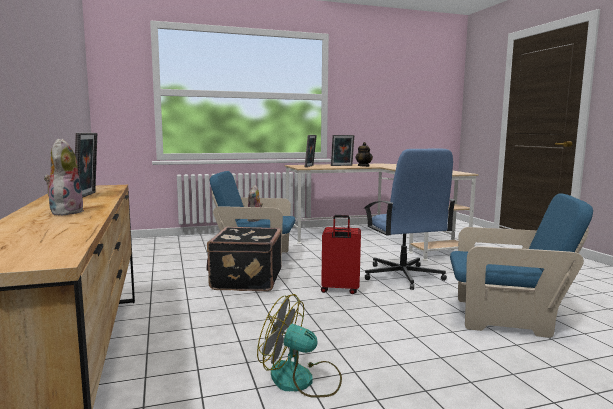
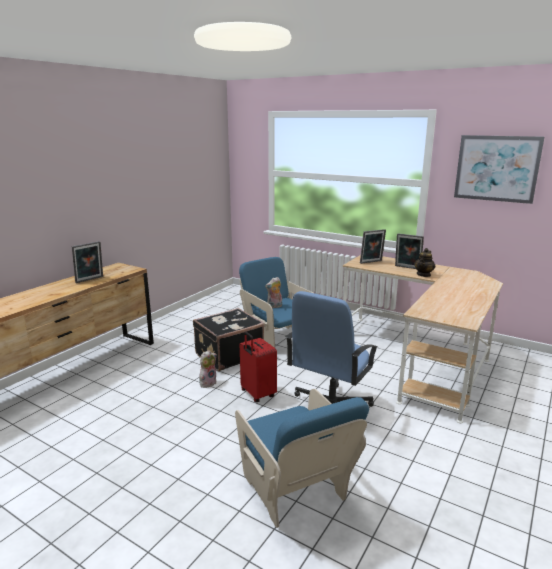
camera: 50 degrees right, 10 degrees up
(65, 212) = (35, 296): plush toy -> plush toy (208, 382)
(302, 380) = (100, 438): fan -> none
(375, 83) = (496, 168): none -> picture

